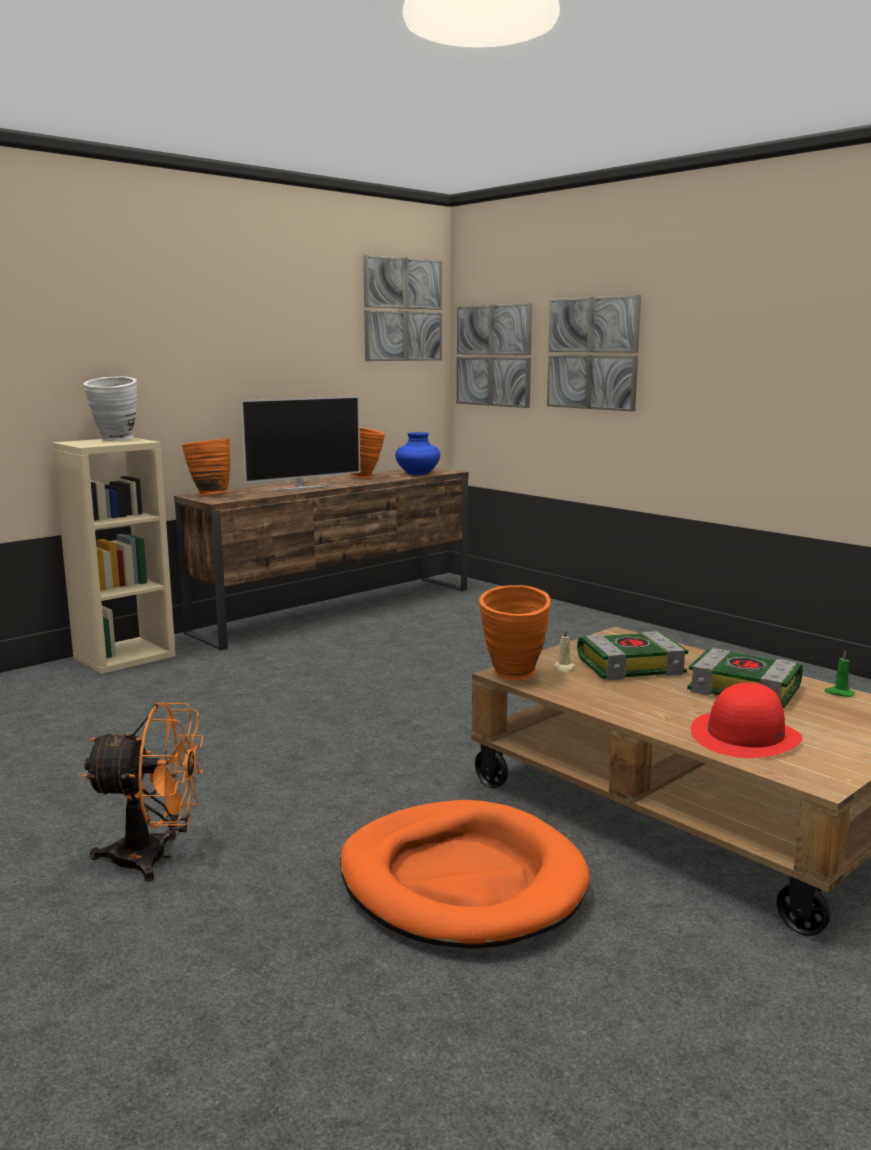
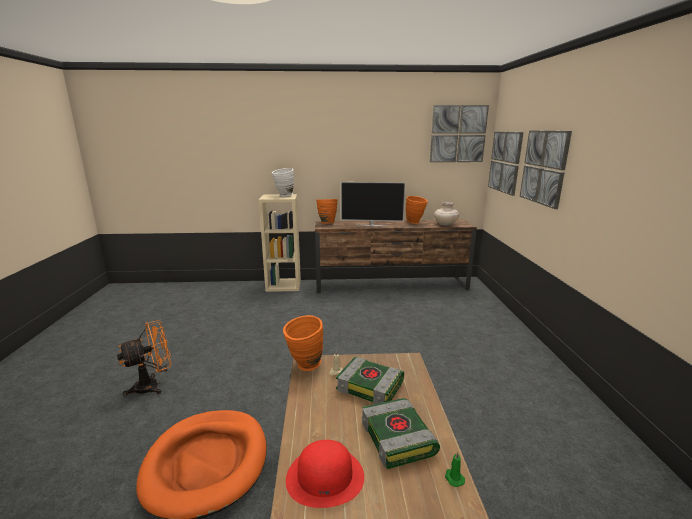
camera: 40 degrees right, 5 degrees up
(154, 857) = (153, 385): orange fan -> orange fan turned 75 degrees counterclockwise
(417, 474) = (445, 224): blue vase -> beige vase

